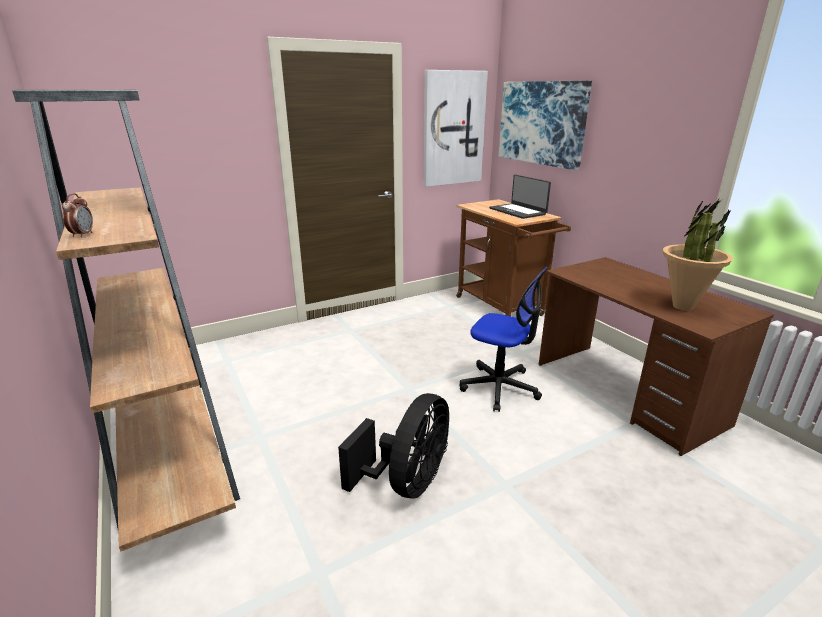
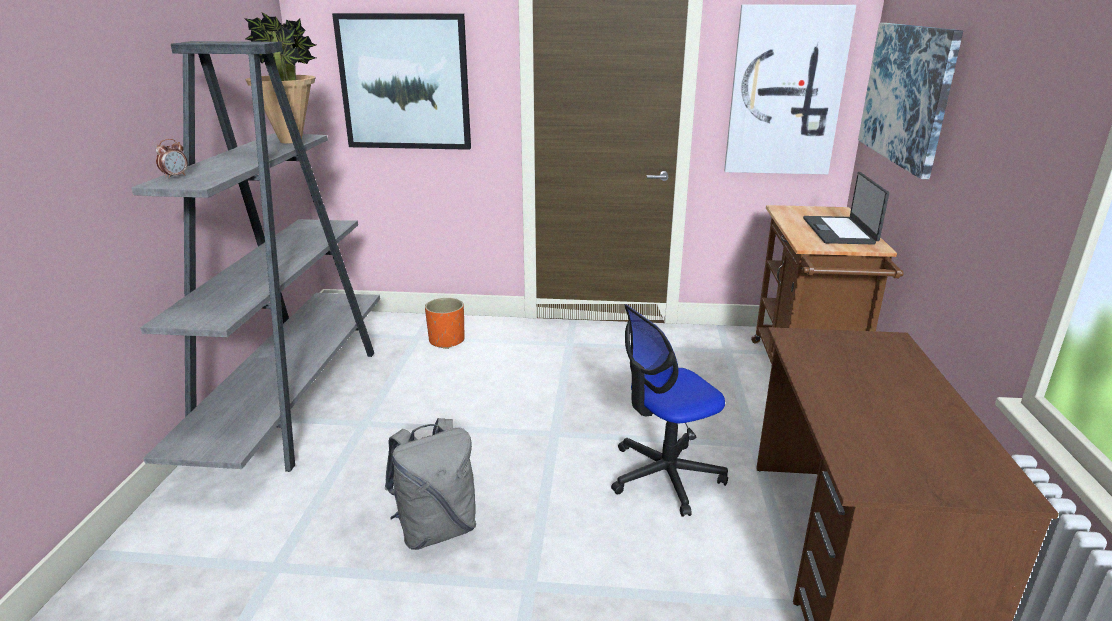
camera: 35 degrees right, 0 degrees up
(169, 444) = (294, 399): brown bookcase -> grey bookcase
(172, 137) = (405, 82): none -> picture
(256, 355) = (446, 341): none -> orange planter
(407, 482) = (436, 529): black fan -> grey backpack
(500, 387) = (665, 476): office chair -> office chair turned 90 degrees clockwise
(683, 306) = (892, 441): potted plant -> potted plant (291, 141)

